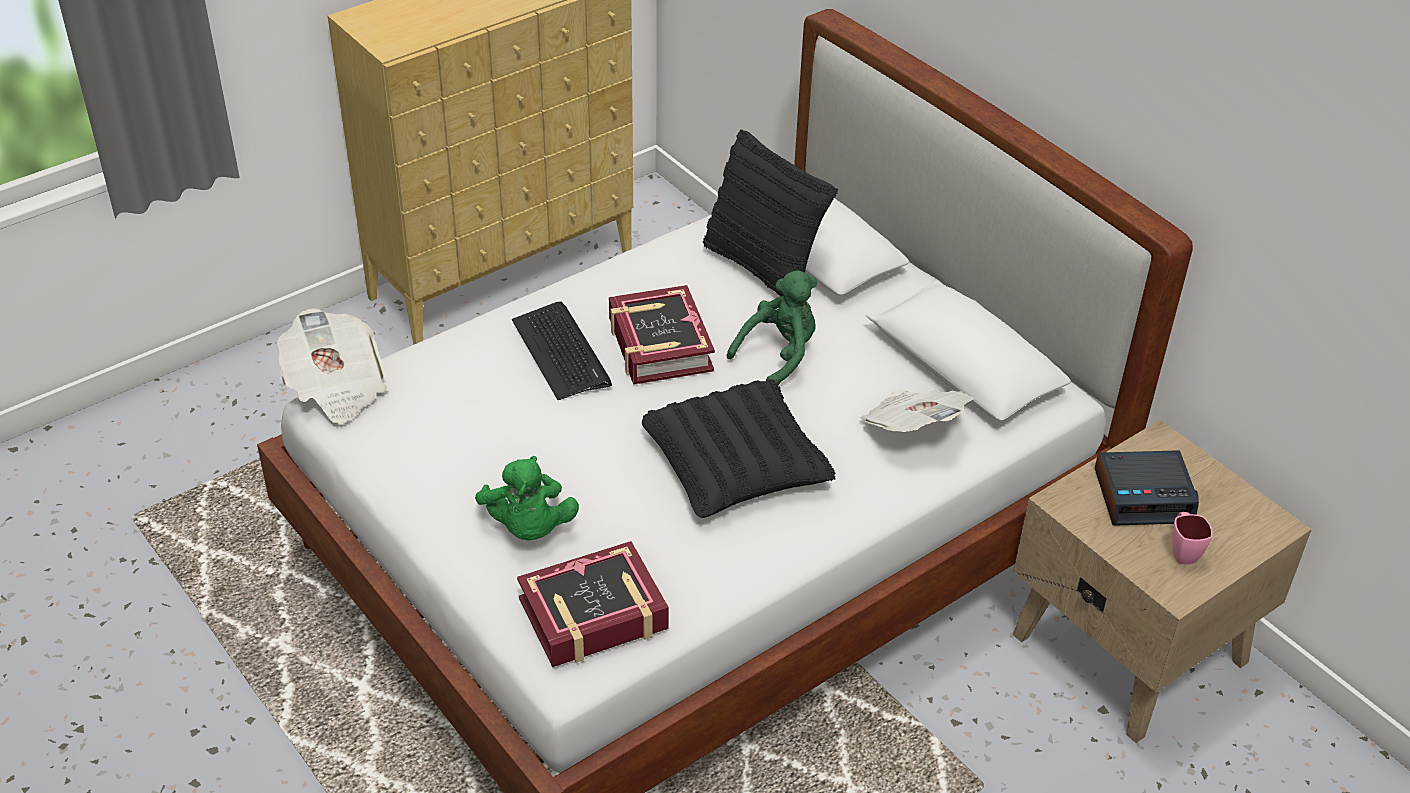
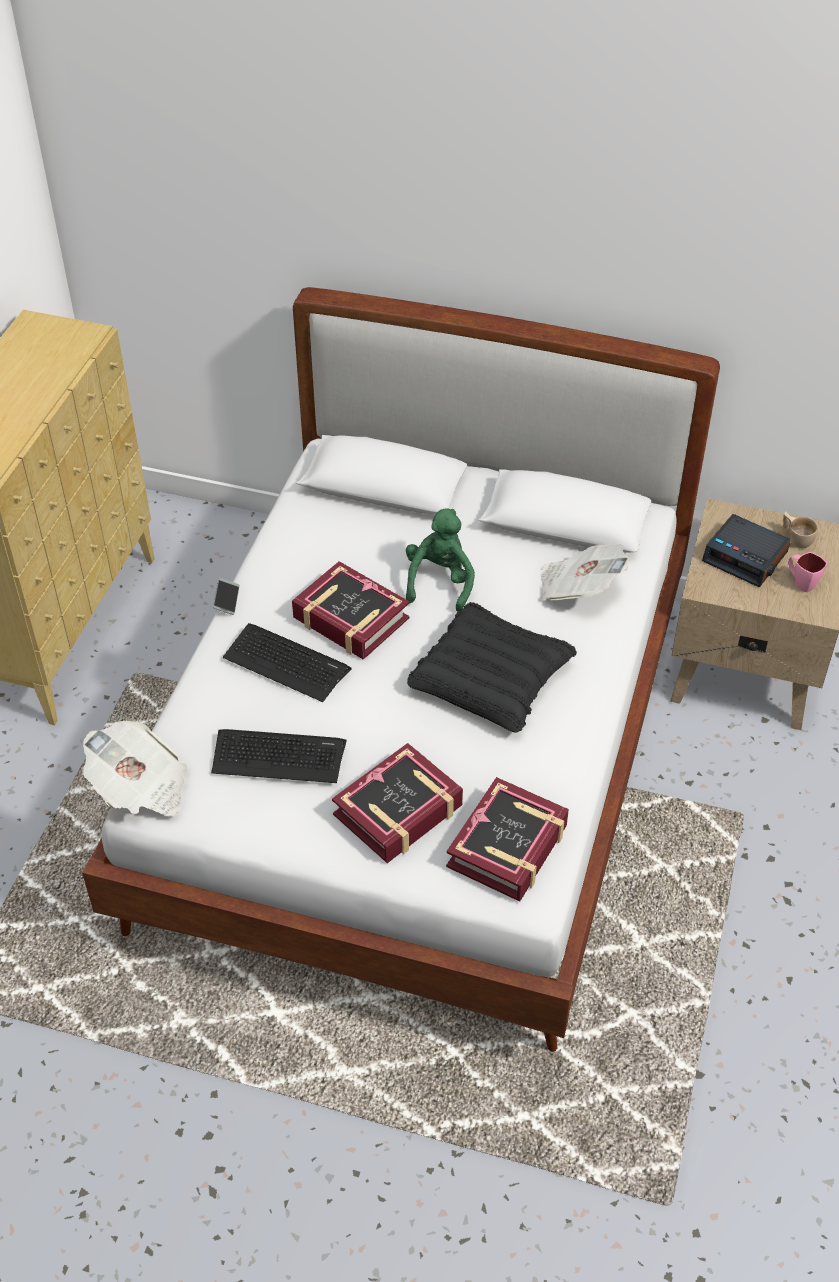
camera: 35 degrees left, 5 degrees up
(471, 424) = (278, 756): none -> keyboard
(528, 527) = (398, 811): green plush toy -> book
(569, 276) = (226, 599): none -> phone
(764, 268) = (364, 519): black pillow -> none
(1144, 495) = (746, 557): alarm clock -> alarm clock turned 75 degrees clockwise
(1224, 506) = (796, 538): none -> beige cup

